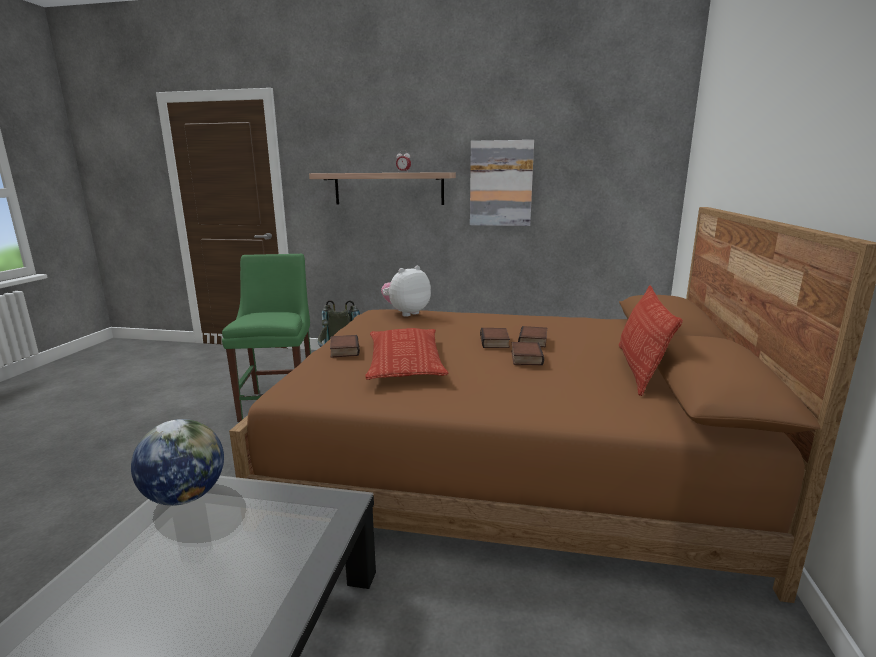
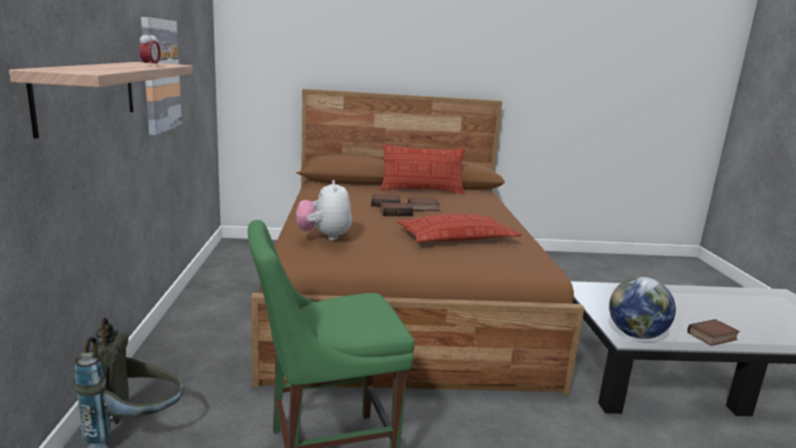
camera: 105 degrees left, 0 degrees up
(343, 350) = (450, 256): book -> book (712, 337)
(406, 313) = (324, 237): plush toy -> plush toy turned 45 degrees clockwise

